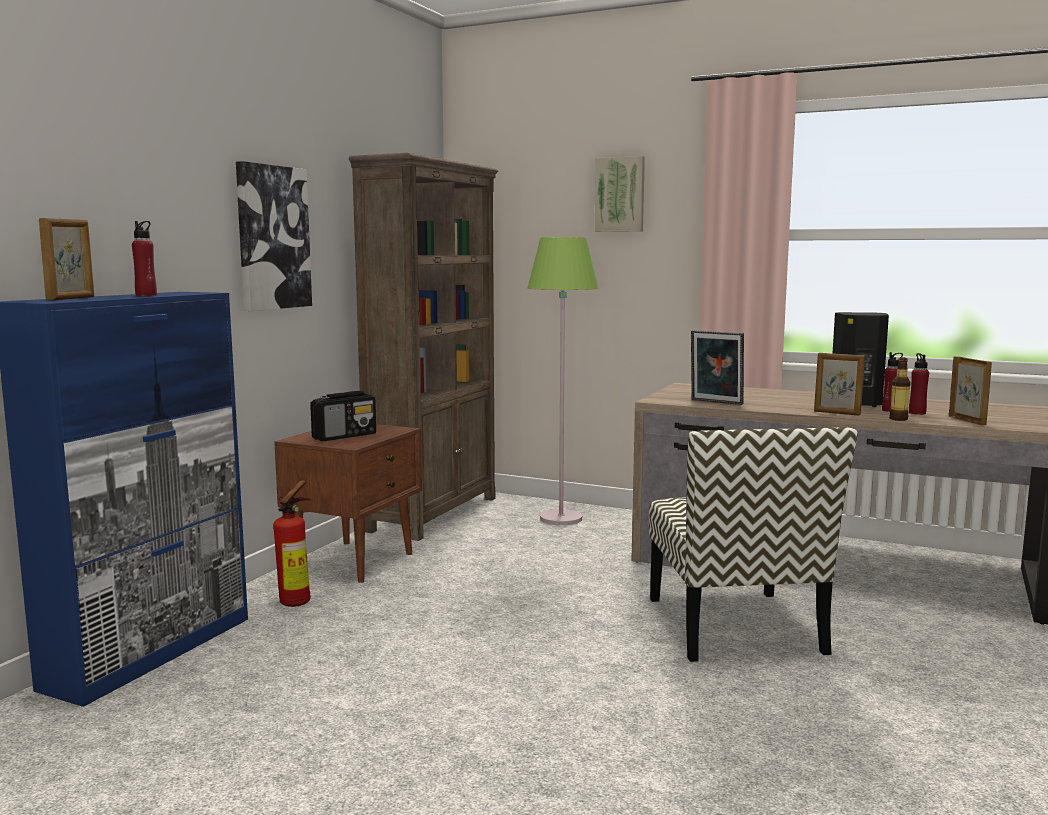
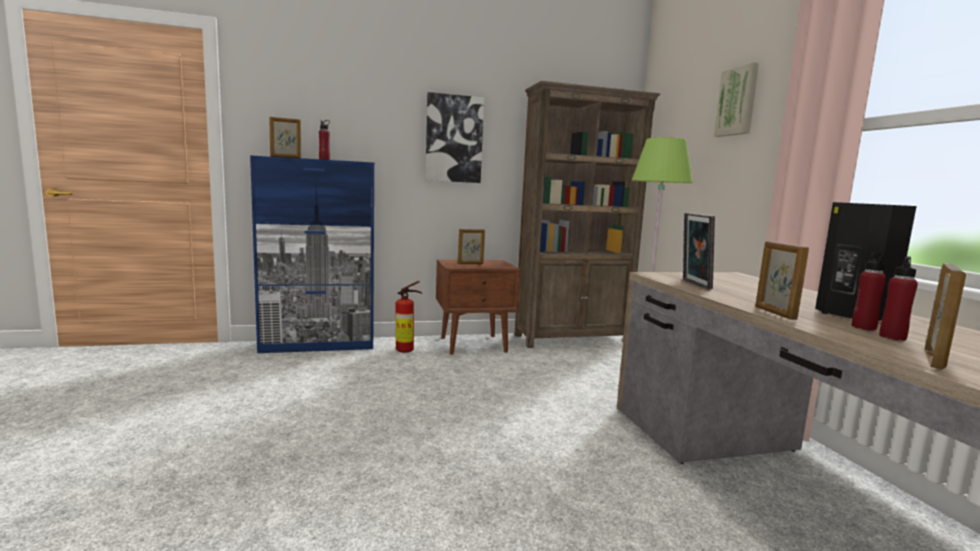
camera: 50 degrees right, 0 degrees up
(345, 436) = (470, 264): radio -> picture frame
(736, 626) = (575, 482): chair -> none
(898, 419) = (826, 333): bottle -> none

